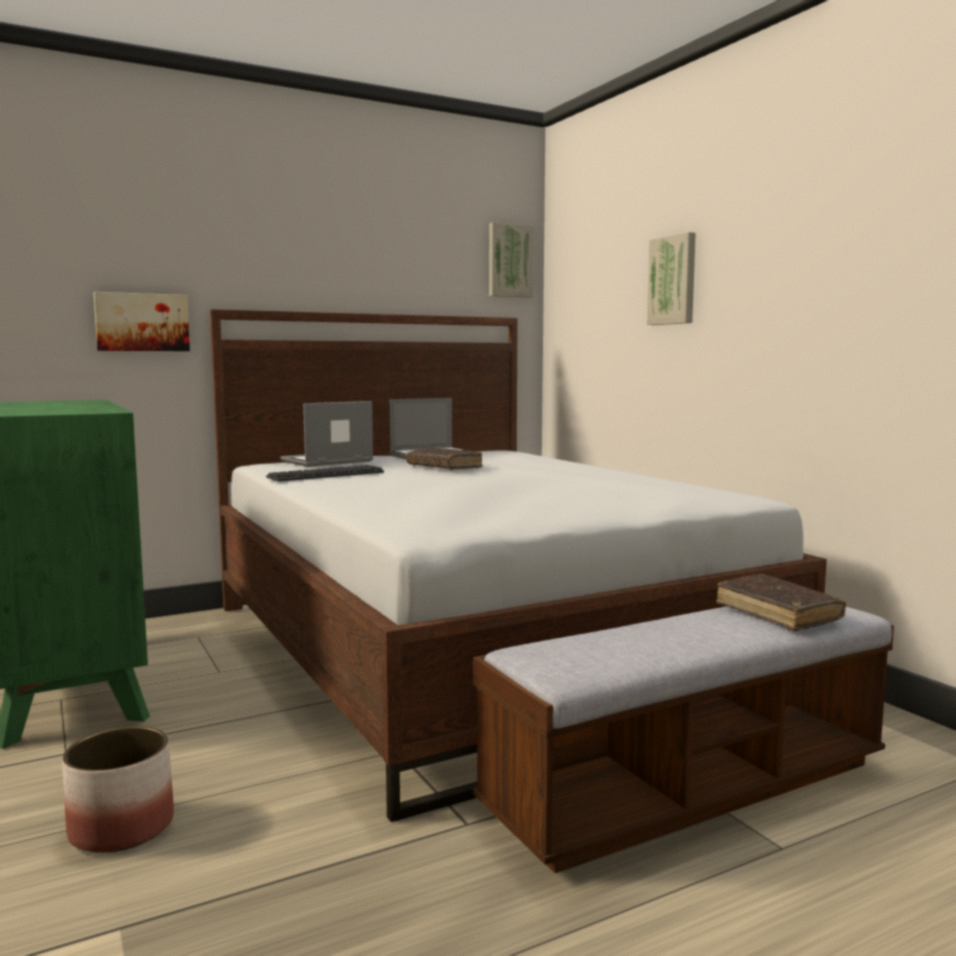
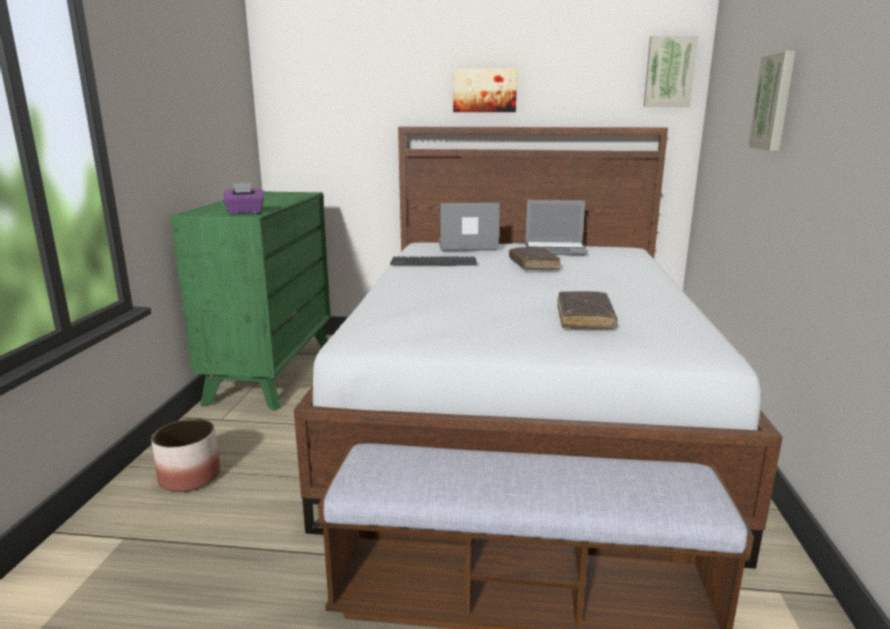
camera: 35 degrees right, 10 degrees up
(85, 411) = (245, 212): none -> purple tissue box
(142, 322) = (356, 136): picture -> picture (485, 90)
(778, 613) = (629, 483): brown book -> brown book (584, 318)

